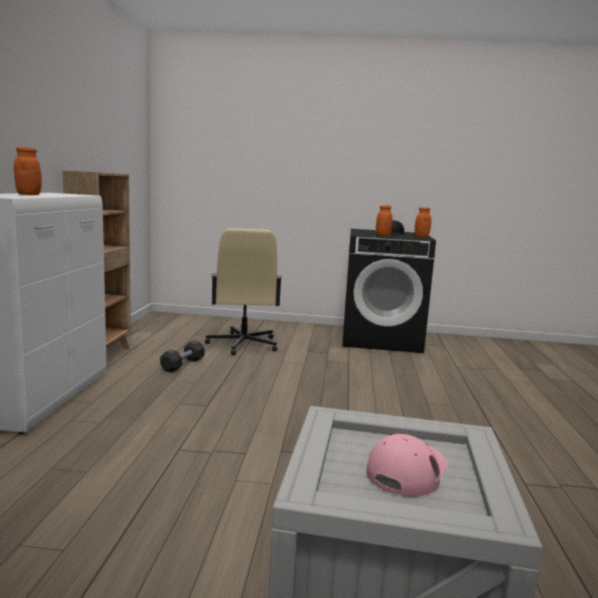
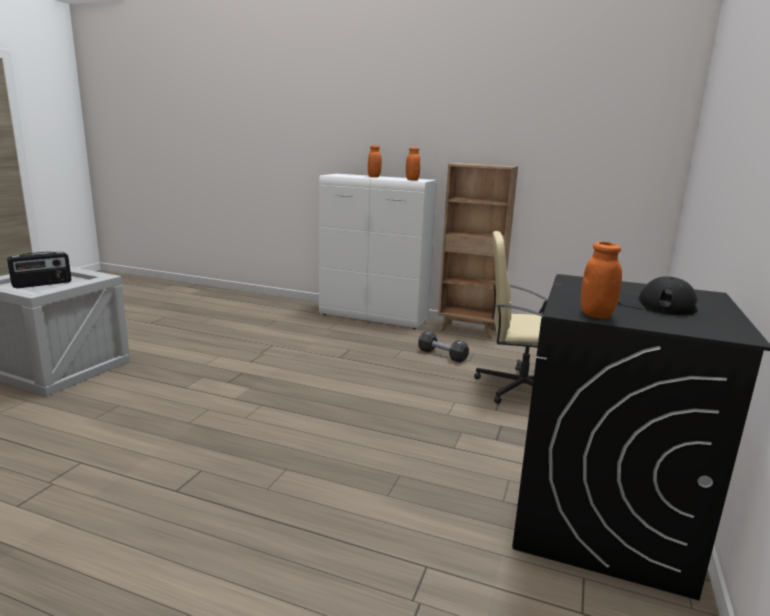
camera: 105 degrees right, 5 degrees up
(383, 235) = (572, 289): orange jar -> orange jar (412, 180)
(408, 470) = (42, 284): pink cap -> radio

